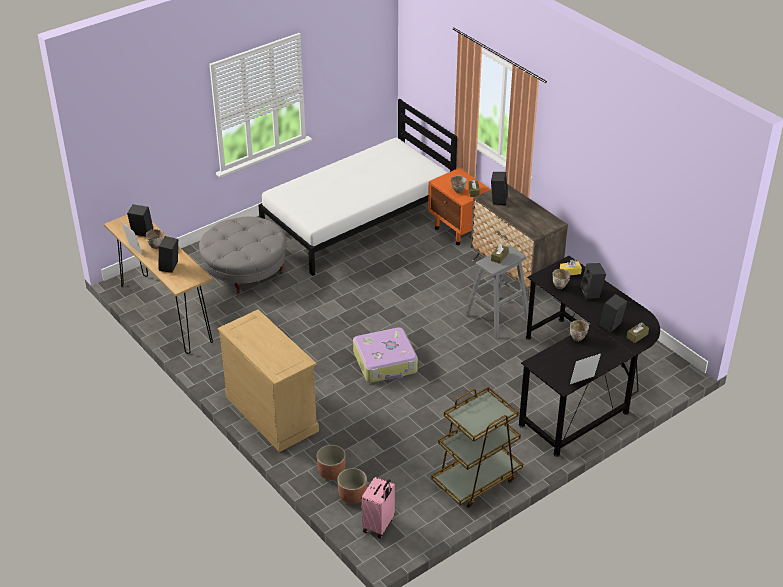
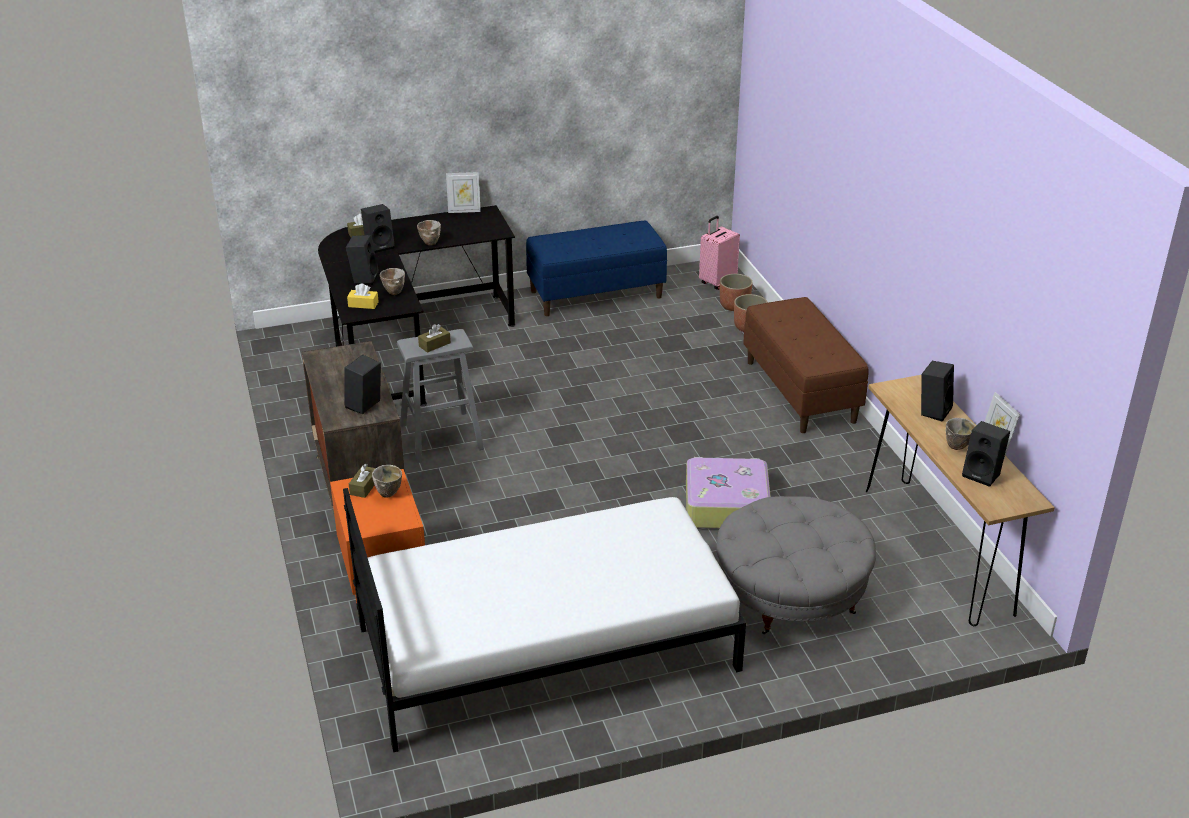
camera: 160 degrees left, 5 degrees down
(272, 413) = (801, 391): beige dresser -> brown bench
(385, 362) = (629, 415): suitcase -> suitcase (725, 504)
(476, 480) = (596, 294): brown cart -> blue bench

